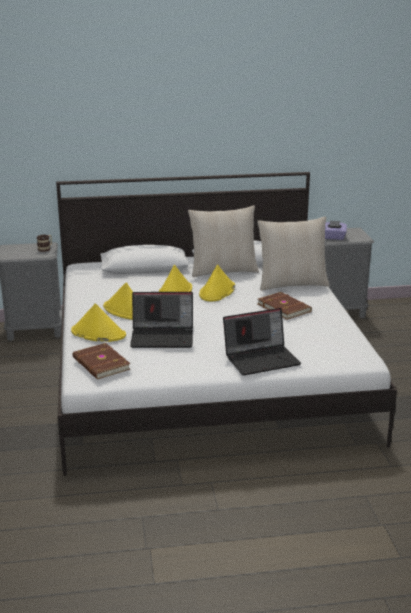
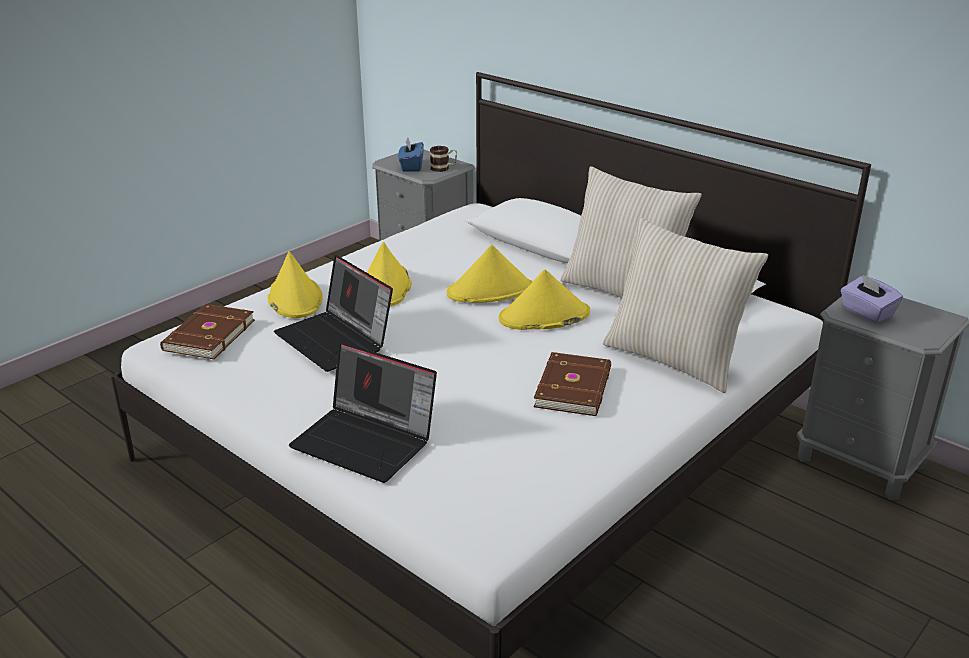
camera: 50 degrees right, 5 degrees up
(26, 254) = (411, 166): none -> blue tissue box

